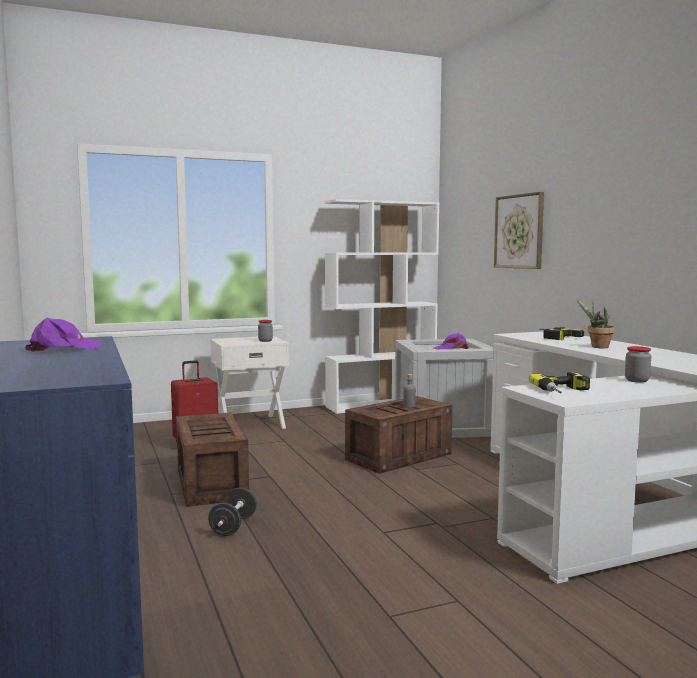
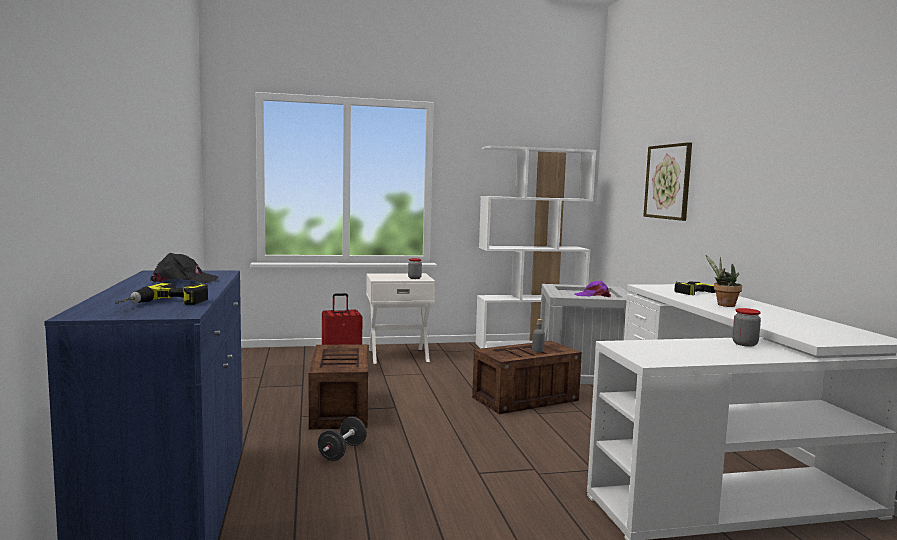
camera: 10 degrees right, 0 degrees up
(63, 349) = (183, 281): purple cap -> black cap
(565, 391) = (657, 350): power drill -> power drill (164, 304)

